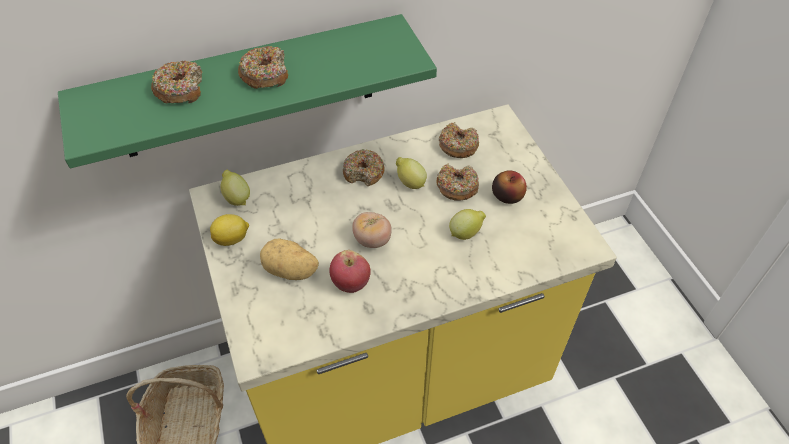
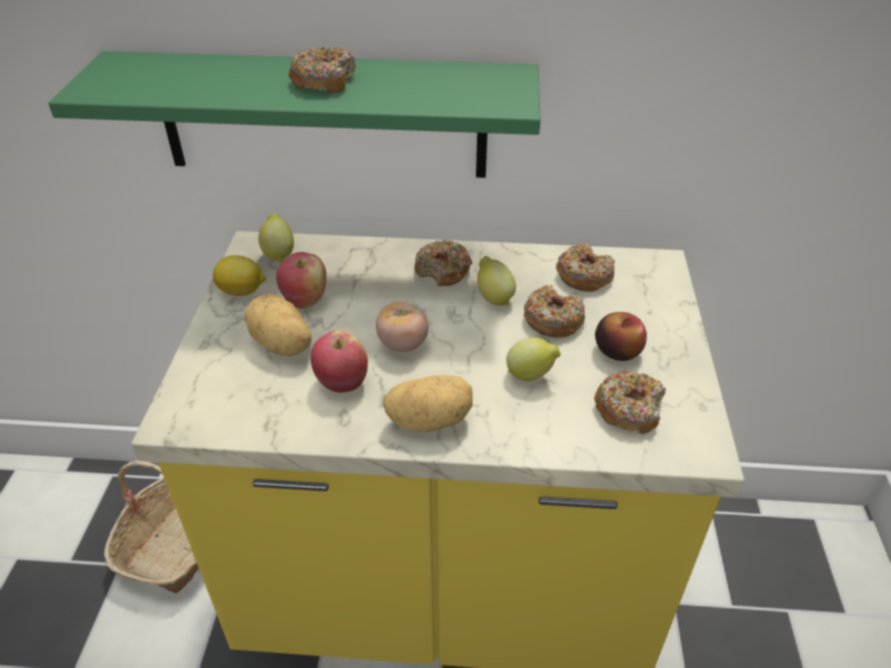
camera: 25 degrees right, 10 degrees down
(180, 89) = (220, 74): donut -> donut (629, 409)
(282, 230) = (305, 300): none -> apple
(422, 288) = (429, 419): none -> potato

